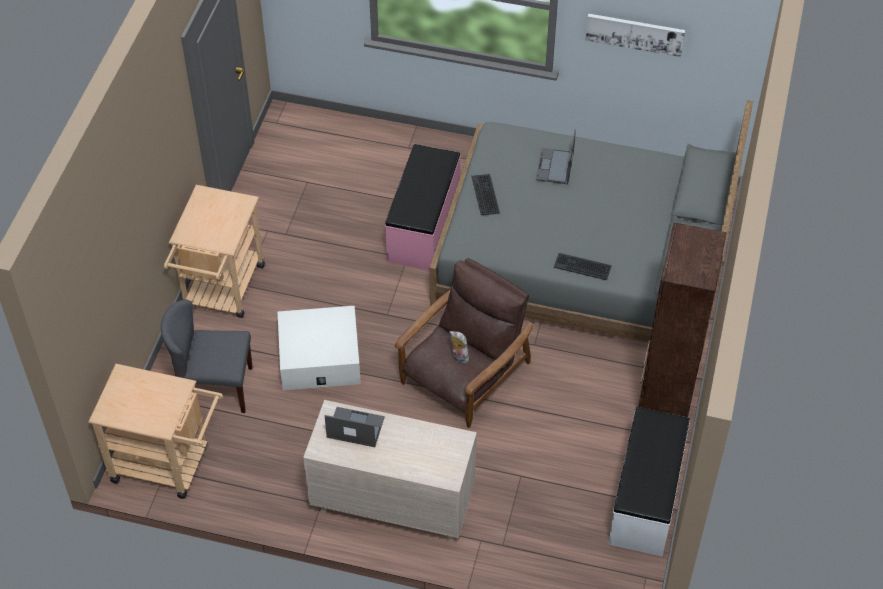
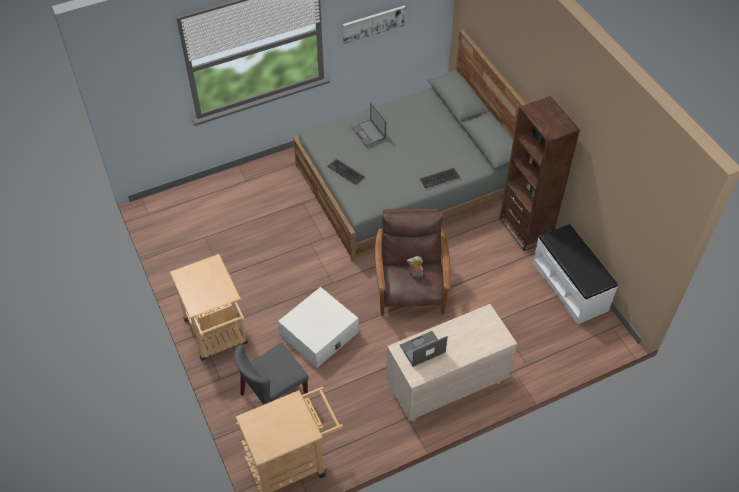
camera: 40 degrees left, 0 degrees up
(424, 226) = (302, 219): pink bench -> none

